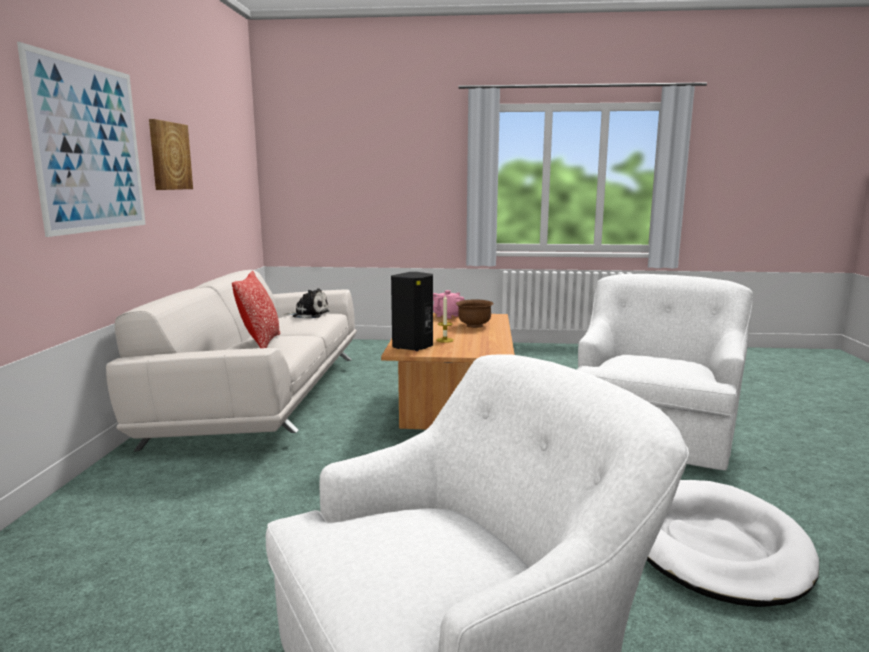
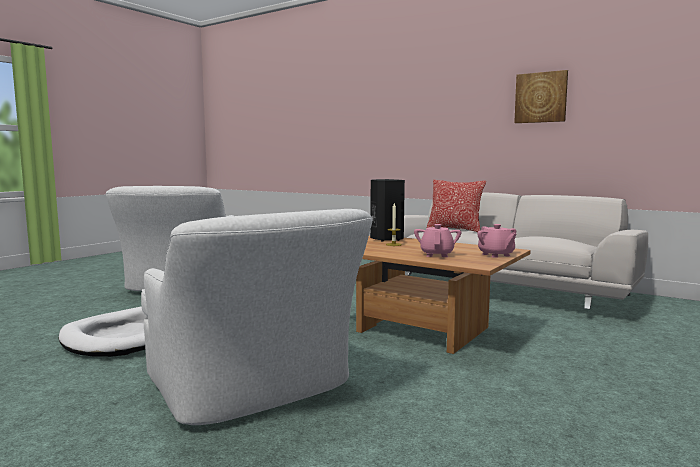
camera: 120 degrees right, 5 degrees down
(90, 147) = (453, 102): picture -> none
(309, 315) = (556, 239): plush toy -> none
(474, 326) = (437, 254): brown bowl -> pink teapot

